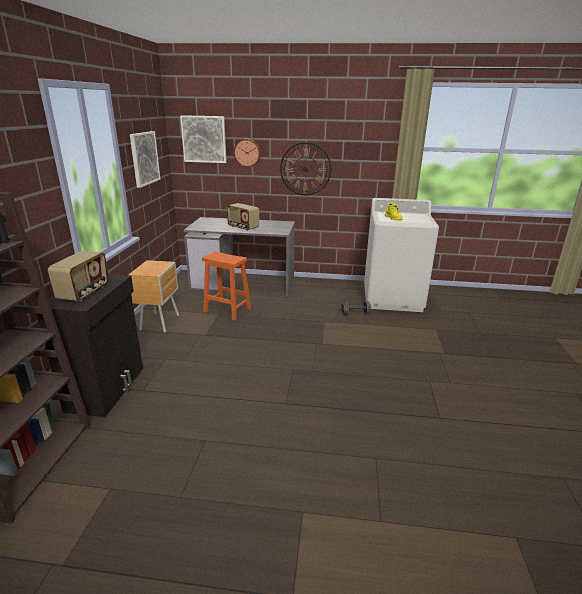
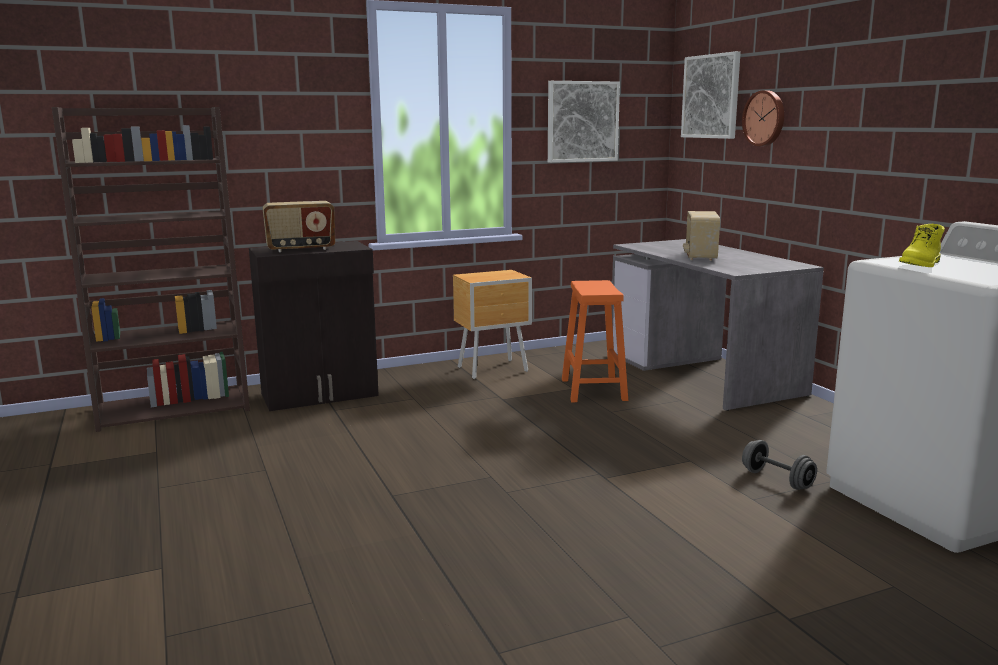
camera: 60 degrees right, 10 degrees down
(305, 169) = (855, 151): wall clock -> none

